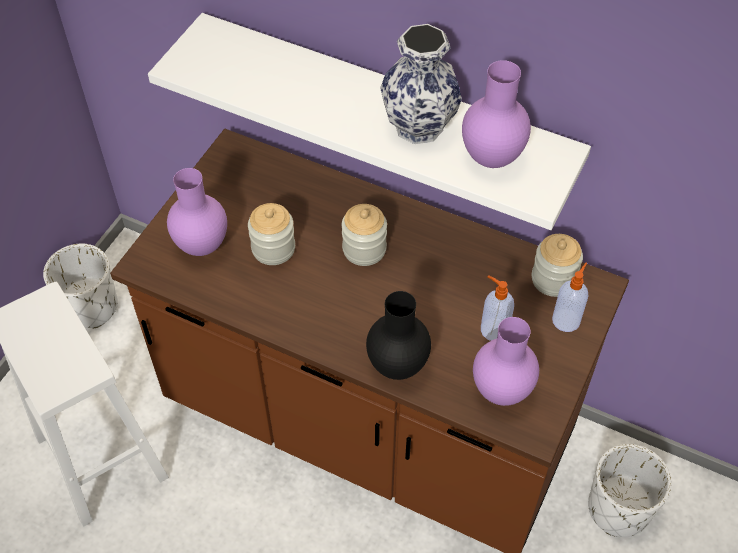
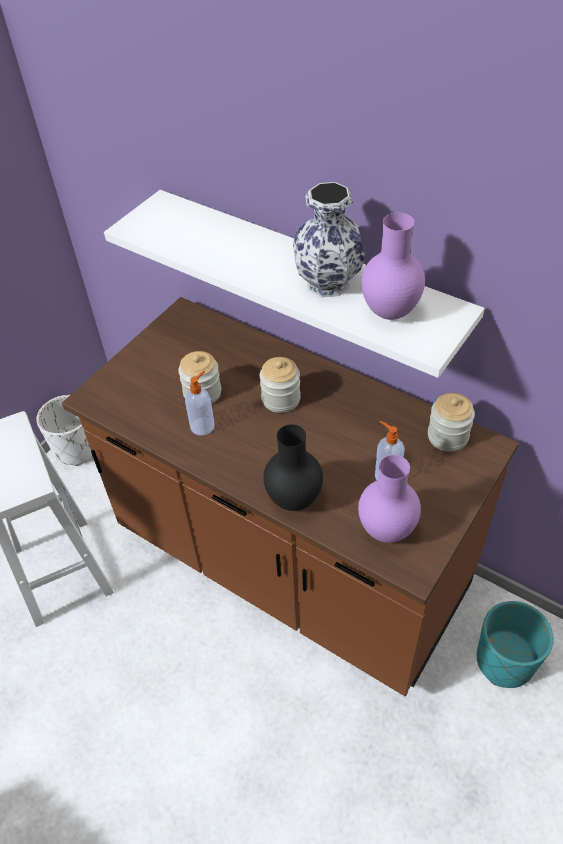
camera: 10 degrees right, 5 degrees down
(202, 247) = (142, 387): purple vase -> none
(566, 319) = (456, 472): soap dispenser -> soap dispenser (203, 426)
(619, 508) = (505, 661): white planter -> turquoise planter

